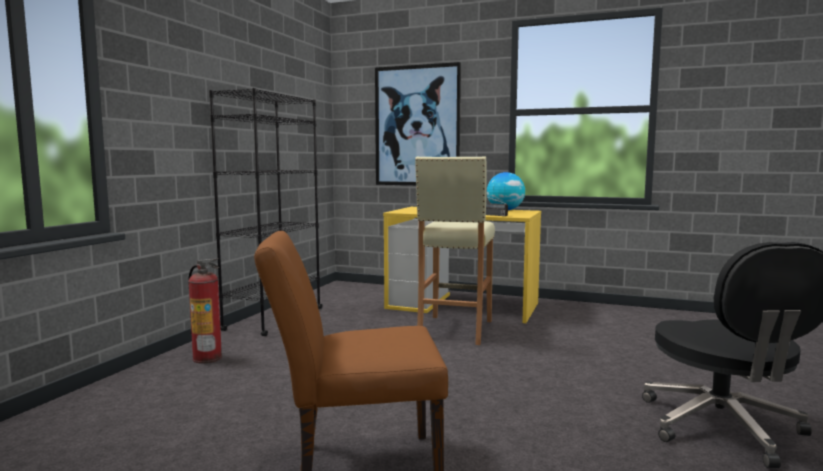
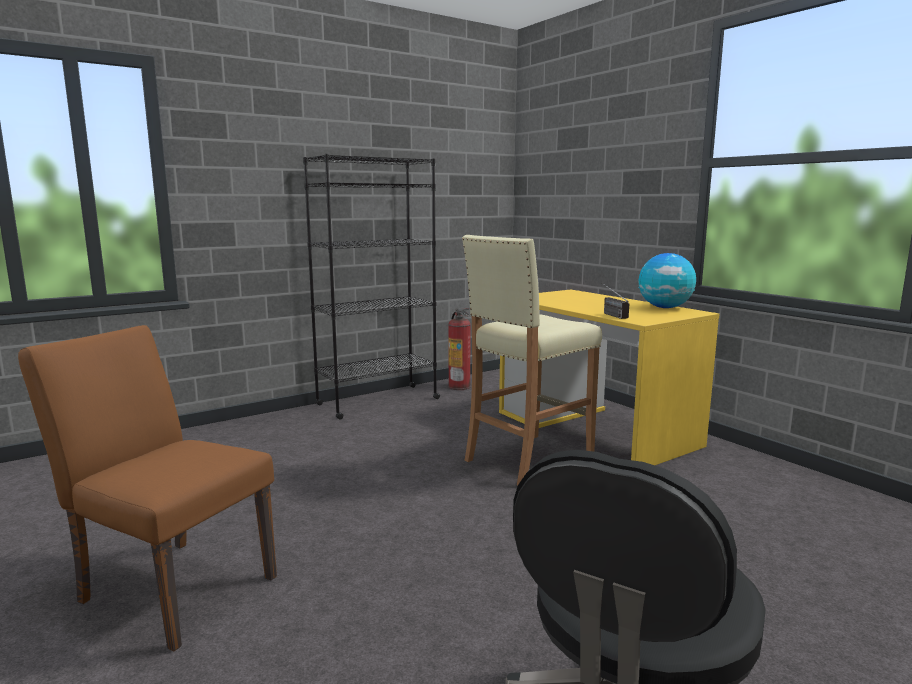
camera: 35 degrees right, 5 degrees up
(208, 358) = (262, 431): fire extinguisher -> fire extinguisher (459, 387)
(417, 126) = (593, 183): picture -> none

